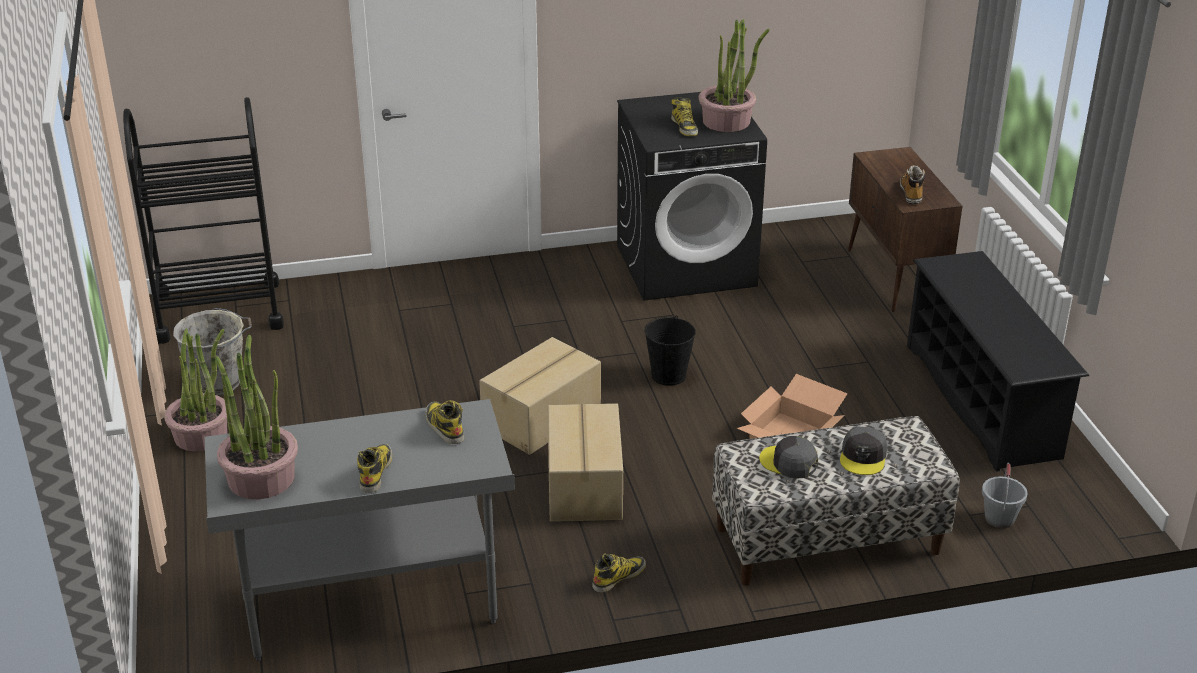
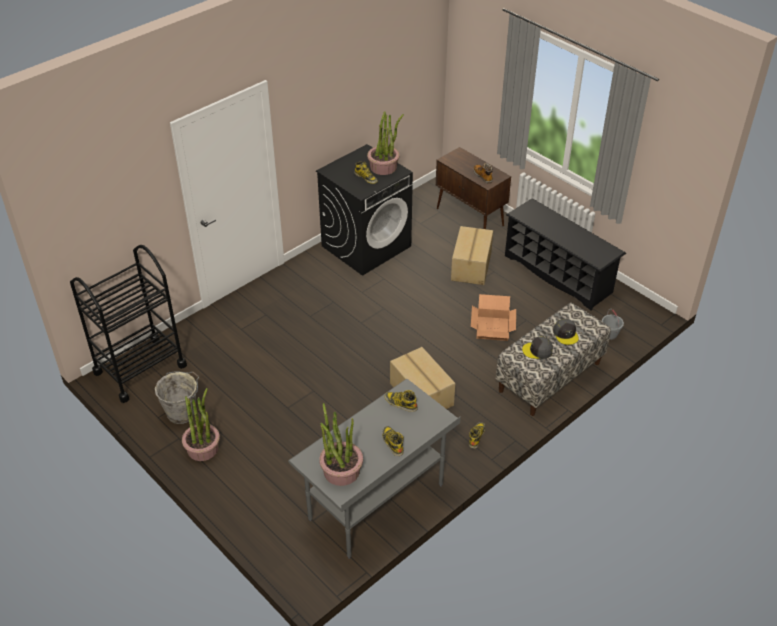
camera: 30 degrees left, 10 degrees up
(543, 418) = (370, 365): cardboard box -> cardboard box (472, 266)
(669, 375) = (410, 315): black bucket -> none

